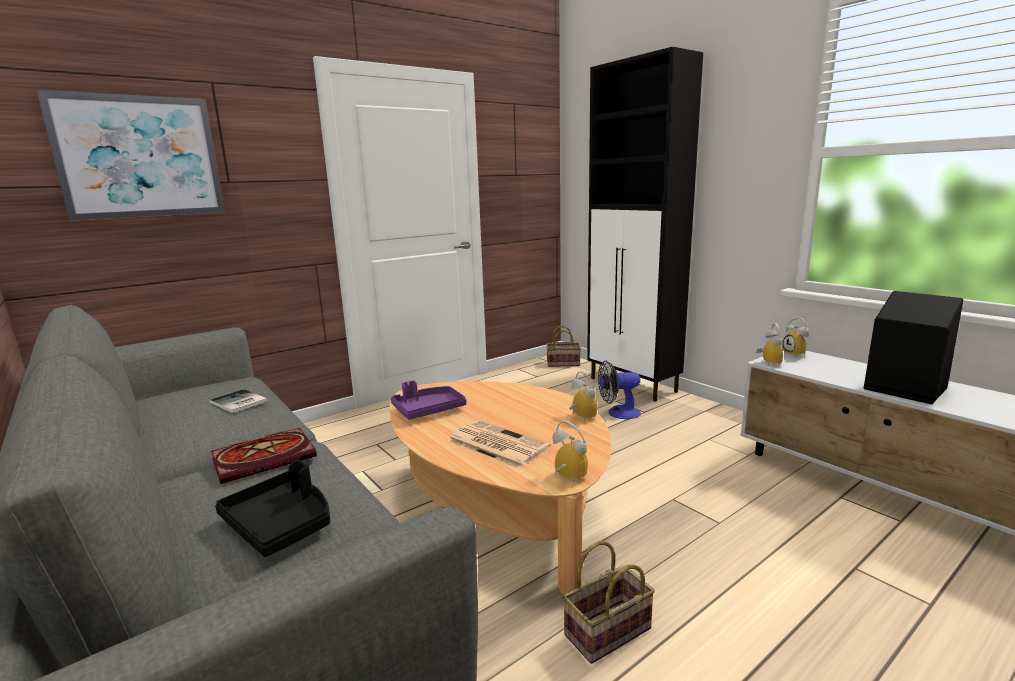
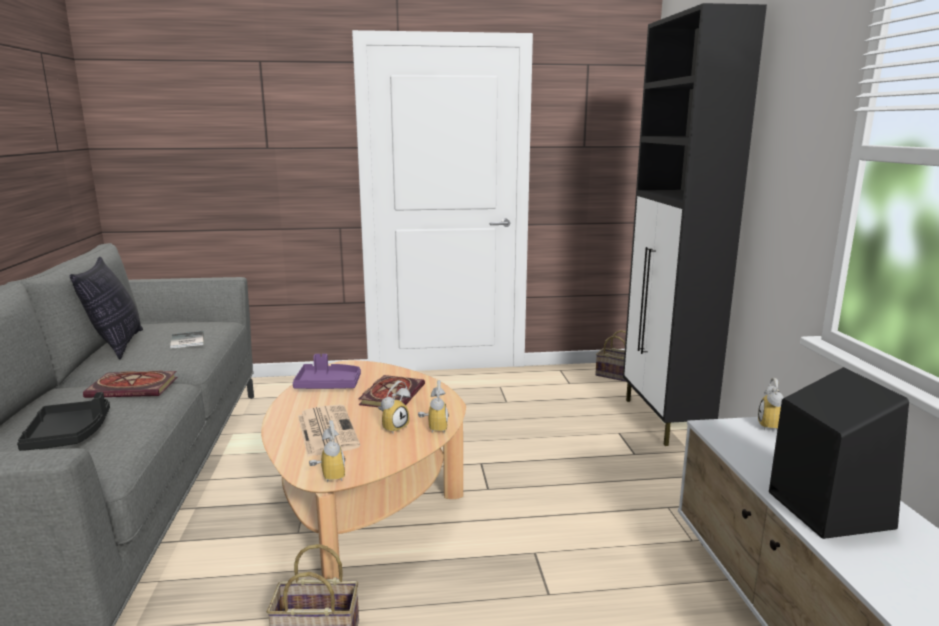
camera: 30 degrees right, 0 degrees up
(139, 157) = (198, 126): picture -> none
(149, 426) = (117, 345): none -> pillow
(499, 403) = (391, 394): none -> book
(618, 413) = (602, 446): fan -> none
(767, 362) = (711, 427): alarm clock -> alarm clock (393, 427)

